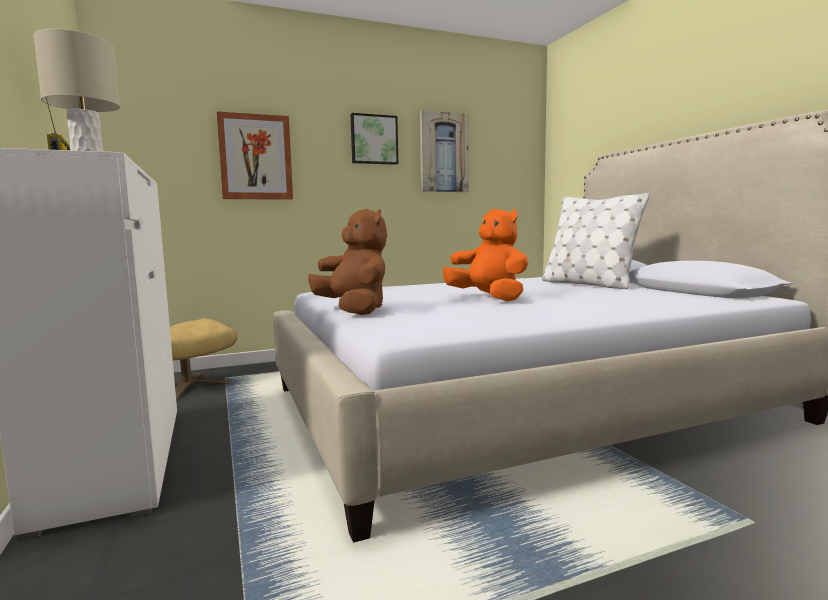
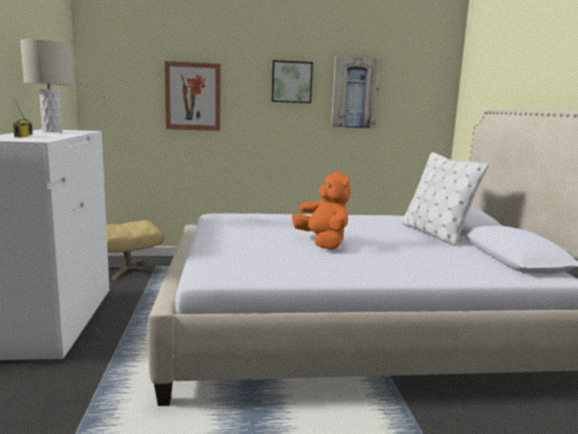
camera: 15 degrees right, 5 degrees up
(354, 310) = (209, 244): brown plush toy -> none

